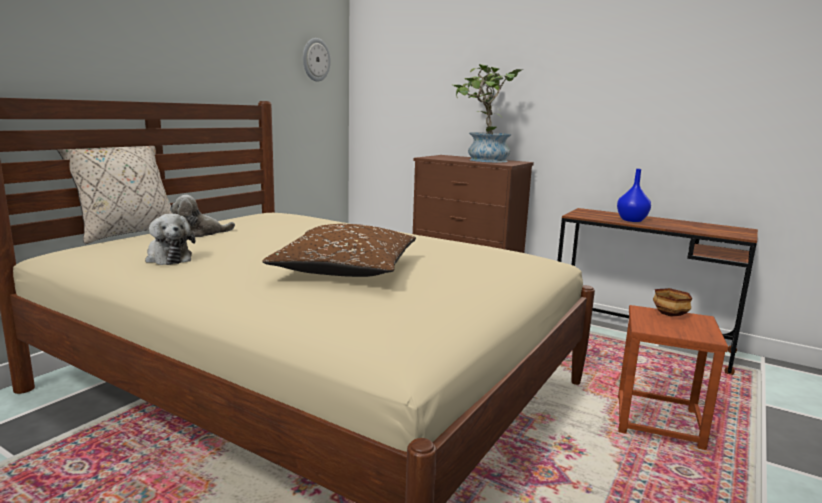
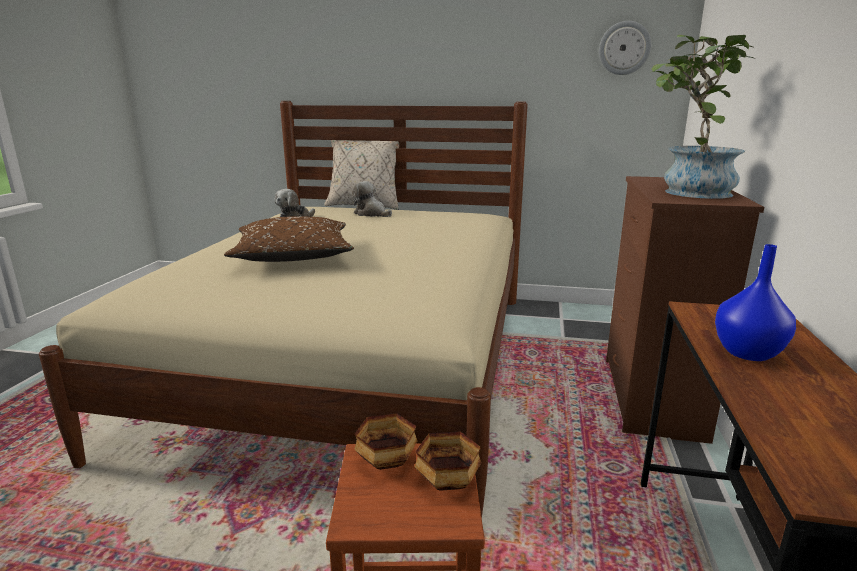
camera: 70 degrees right, 5 degrees up
(653, 324) = (385, 462): none -> bowl

